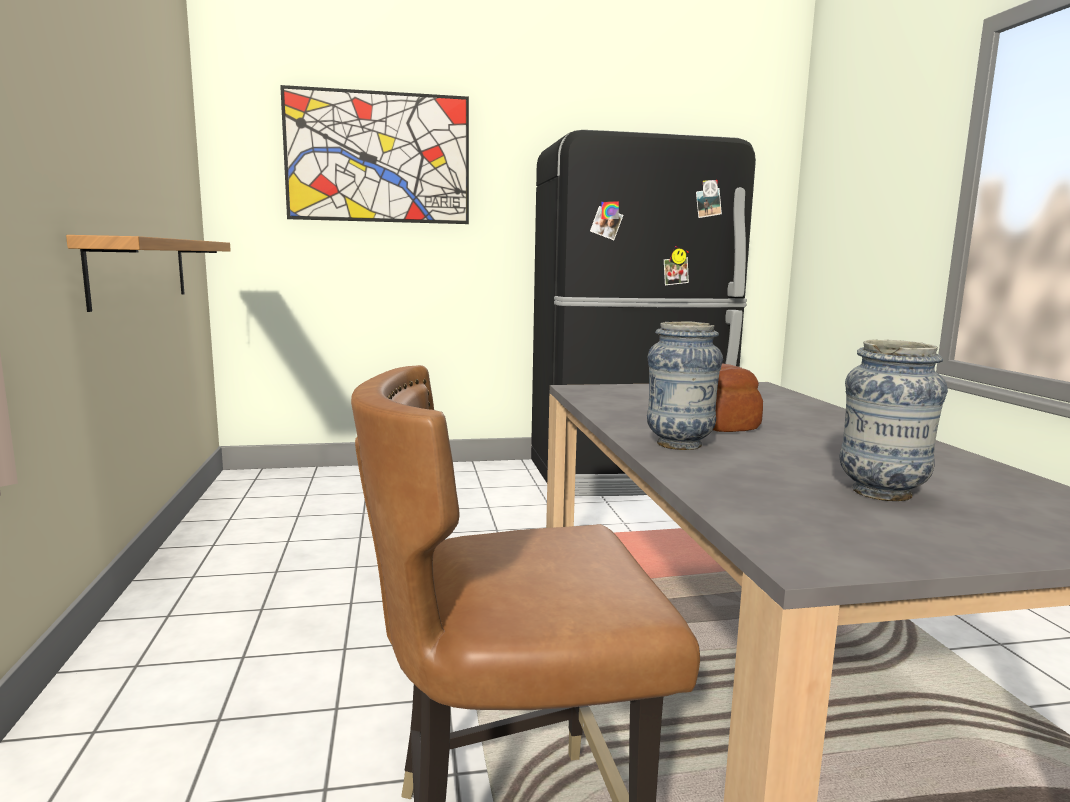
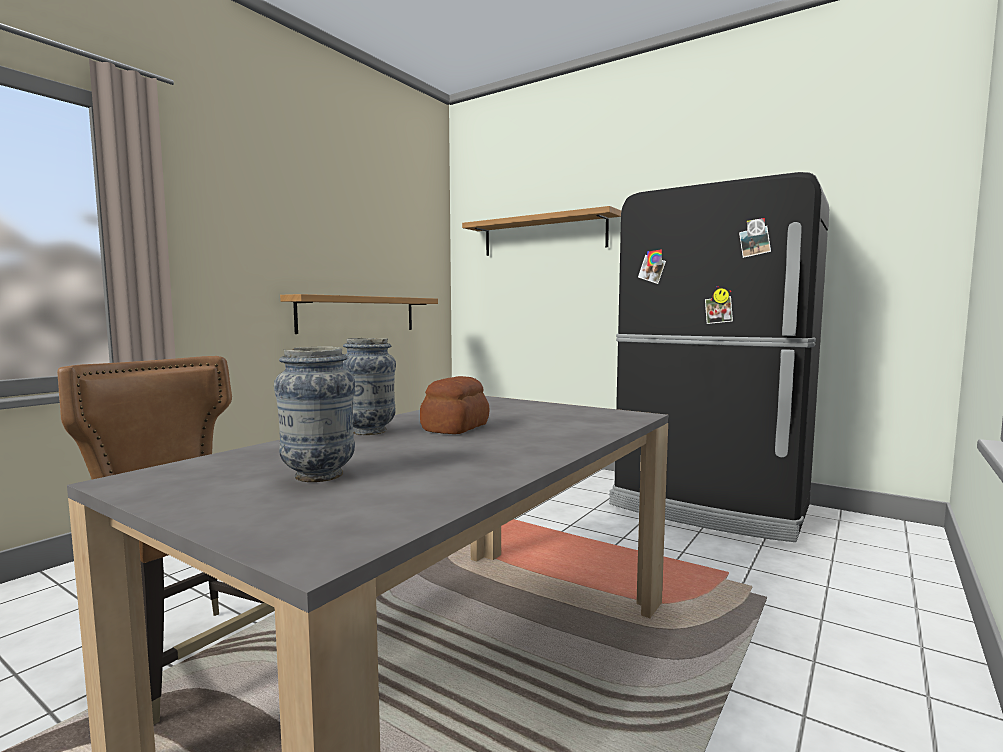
camera: 45 degrees right, 5 degrees down
(378, 157) = (543, 235): picture -> shelf

